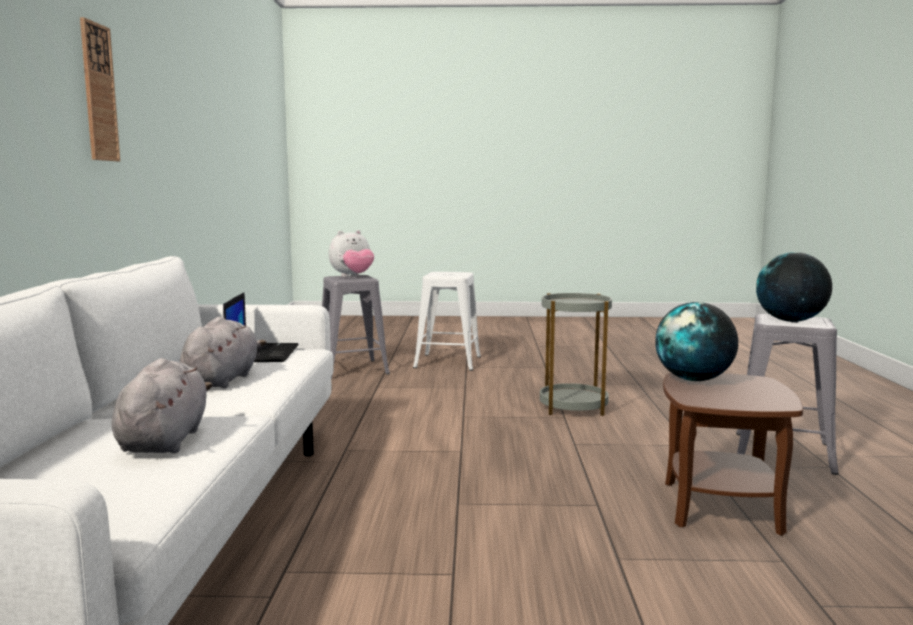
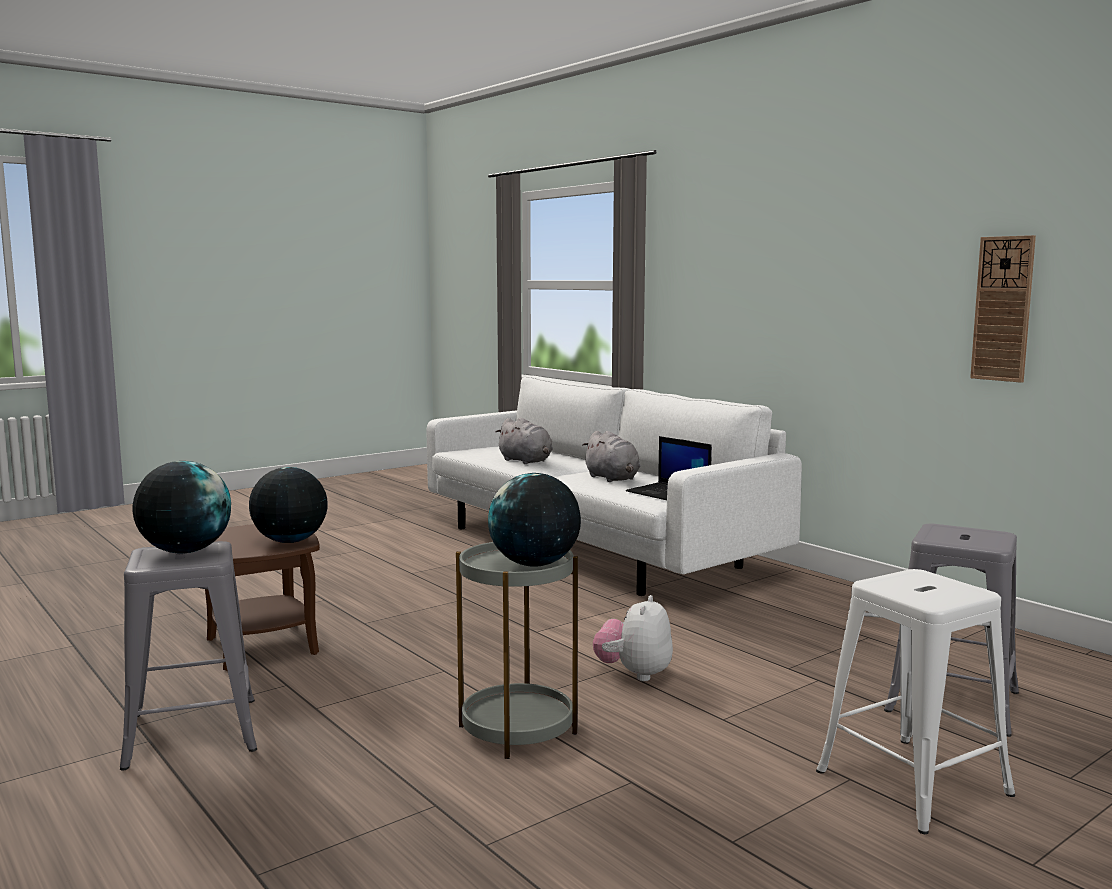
camera: 140 degrees right, 0 degrees up
(99, 92) = (830, 254): wall clock -> wall clock (1003, 309)
(352, 277) = (978, 539): plush toy -> plush toy (634, 674)
(567, 301) = (535, 564): none -> globe

